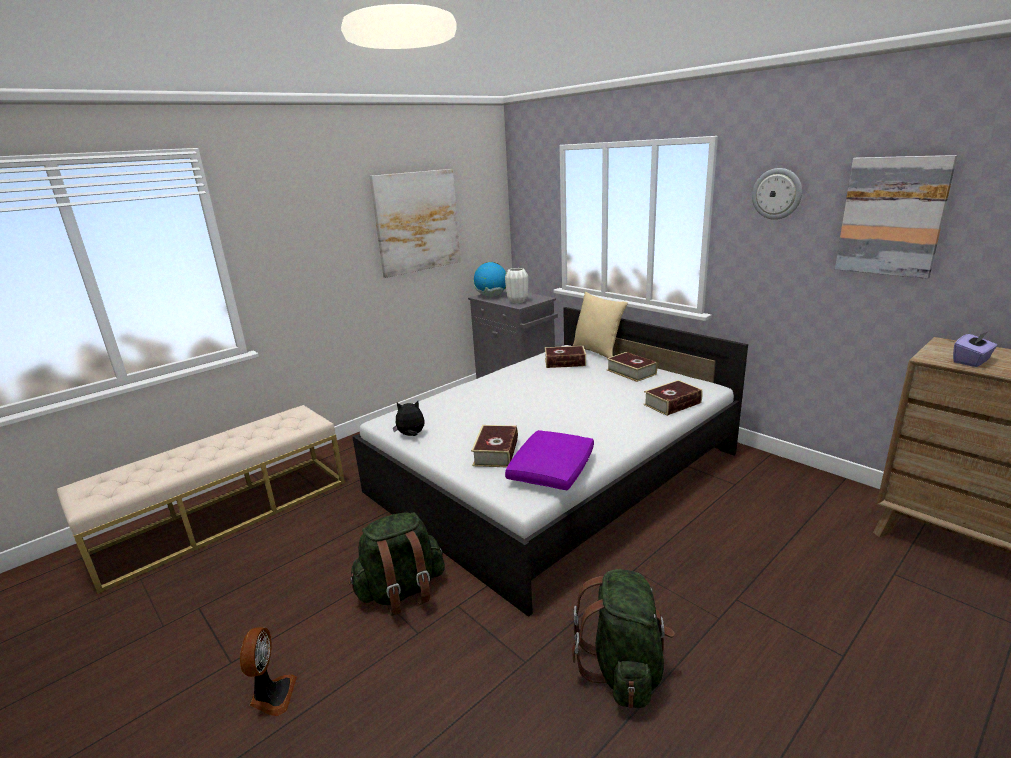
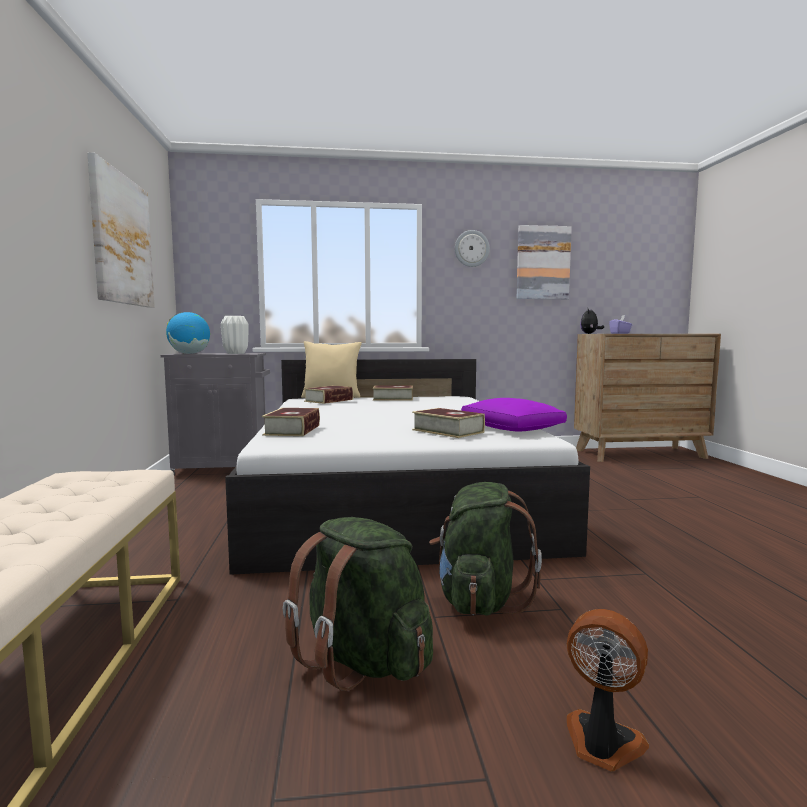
camera: 55 degrees left, 15 degrees down
(411, 435) = (337, 442): plush toy -> plush toy (590, 333)
(624, 669) = (677, 545): green backpack -> green backpack (363, 660)
(672, 404) = (466, 402): book -> book (292, 430)

